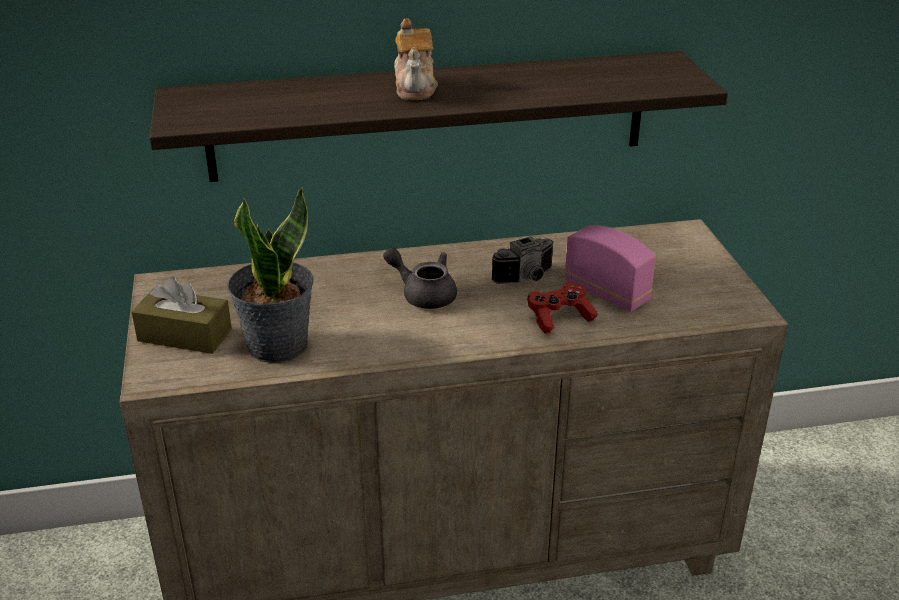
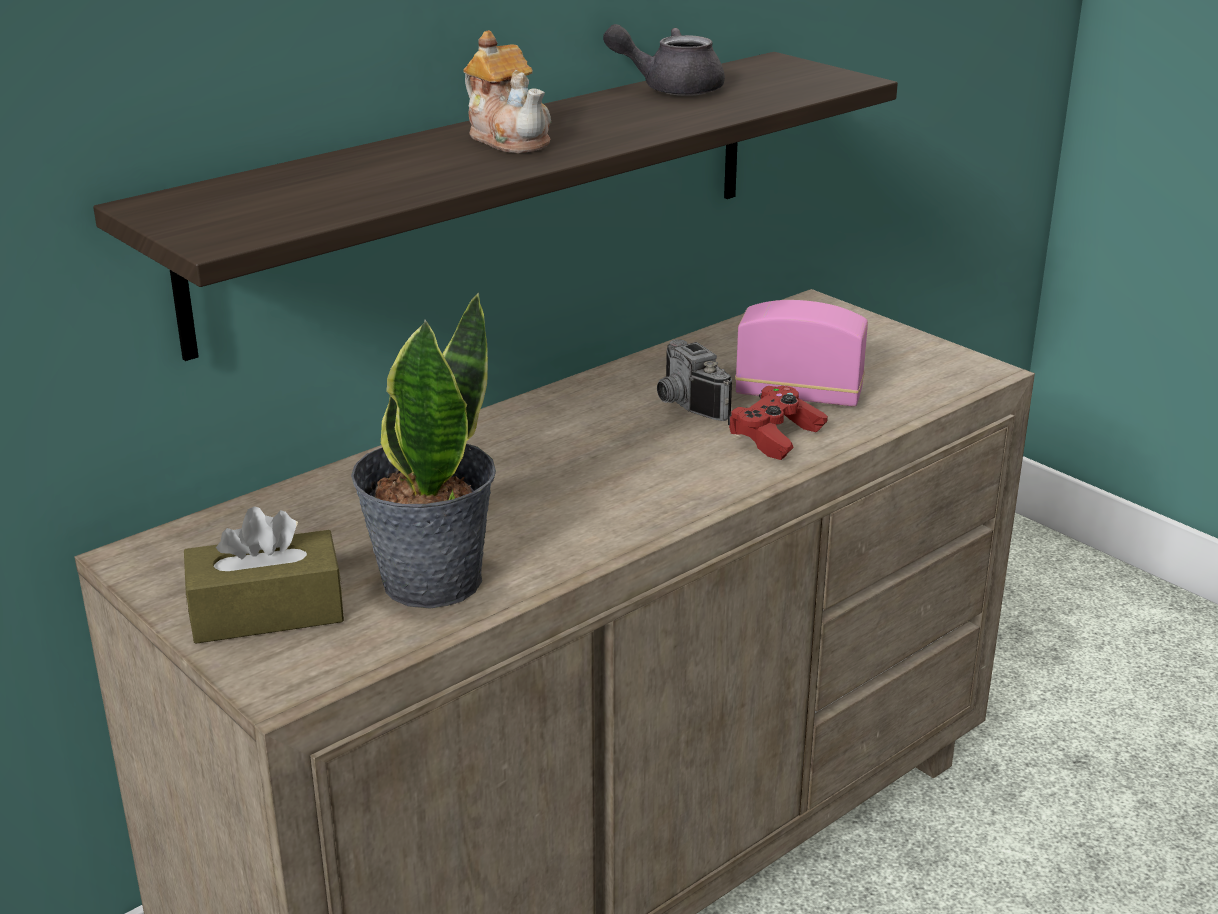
camera: 30 degrees left, 5 degrees down
(423, 294) = (568, 459): grey teapot -> grey teapot (670, 88)
(527, 279) = (684, 405): camera -> camera turned 120 degrees clockwise

